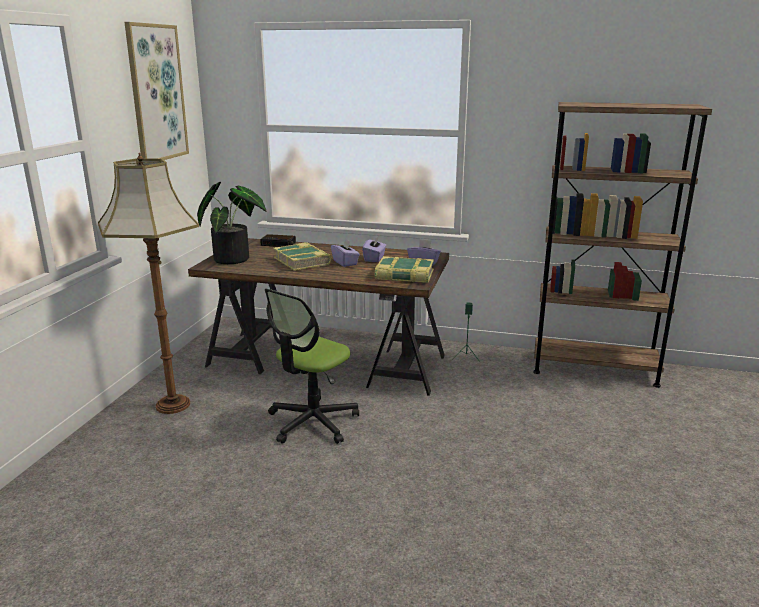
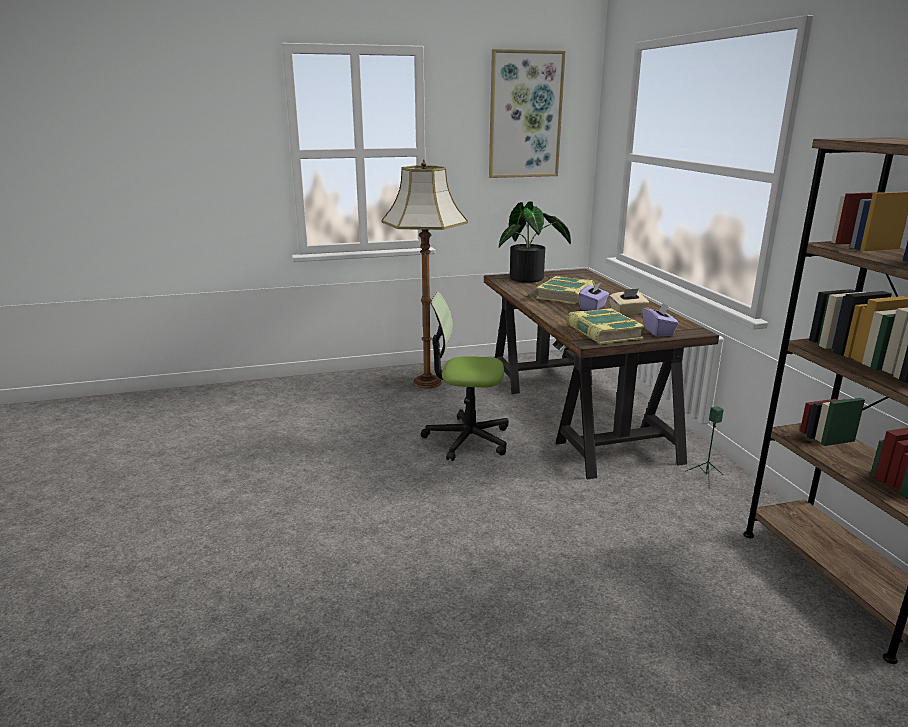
camera: 60 degrees right, 0 degrees up
(279, 243) = (595, 280): alarm clock -> none
(374, 258) = (627, 313): purple tissue box -> beige tissue box

